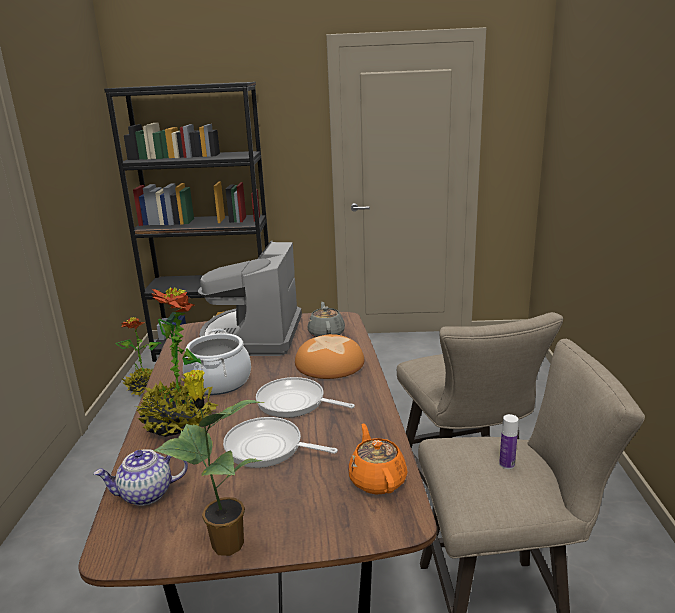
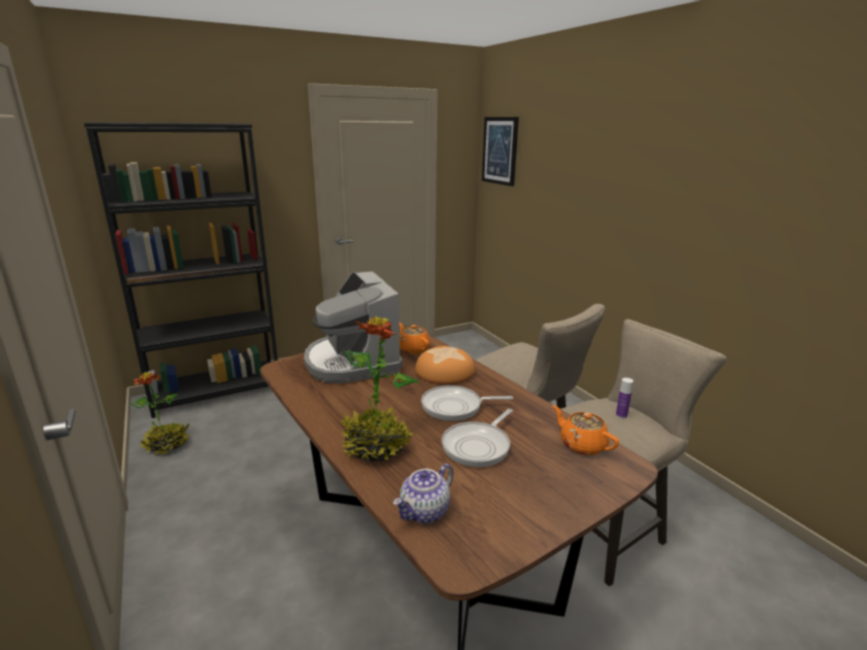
camera: 30 degrees left, 0 degrees up
(219, 382) = (369, 405): cooking pot -> none
(225, 543) = (537, 524): potted plant -> none
(268, 448) = (478, 446): frying pan -> frying pan turned 45 degrees counterclockwise
(326, 334) = (413, 349): grey teapot -> orange teapot
(561, 101) = (500, 150): none -> picture

